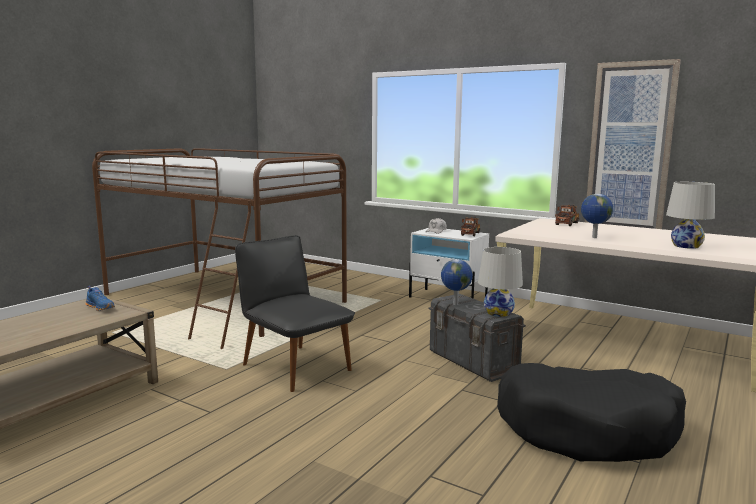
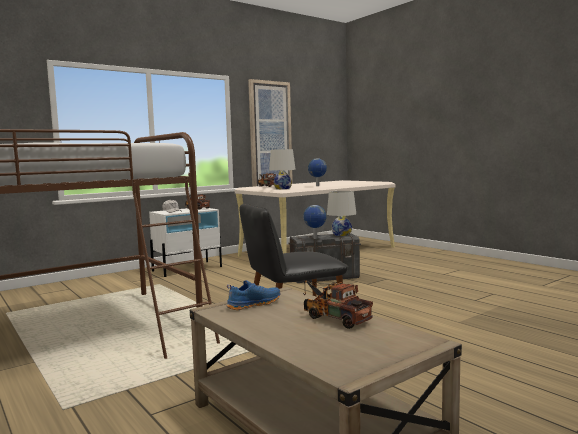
camera: 70 degrees left, 5 degrees down
(50, 330) = (333, 318): none -> toy truck
(588, 429) = (426, 271): black dog bed -> none
(686, 246) = (352, 183): white table lamp -> white table lamp (283, 188)

